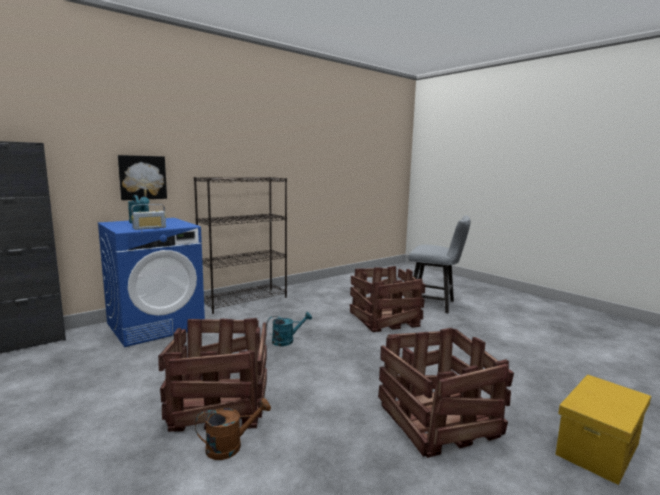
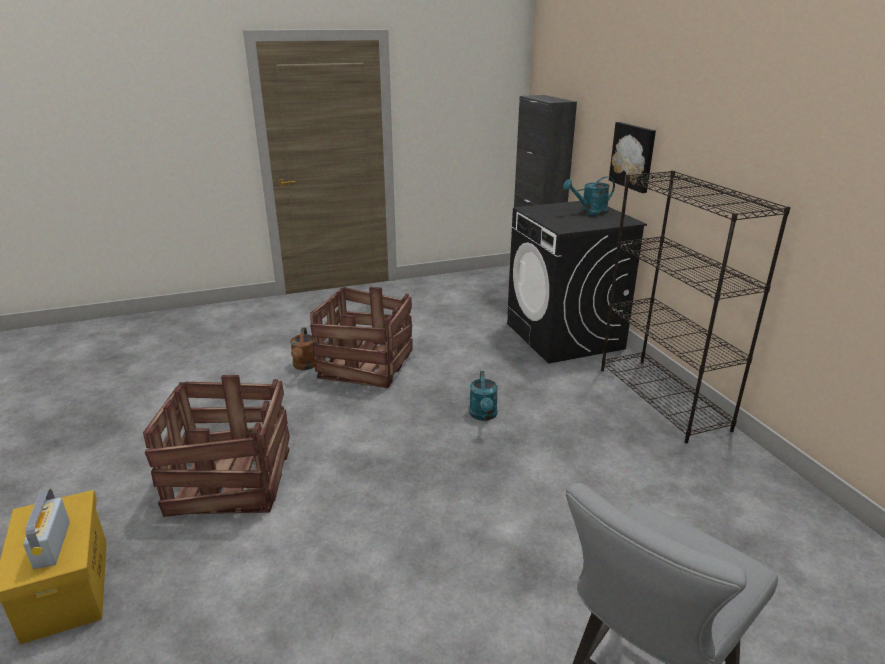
camera: 110 degrees right, 15 degrees up
(149, 228) = (543, 216): radio -> radio (52, 545)
(156, 325) = (564, 336): blue washing machine -> black washing machine
(385, 319) = (543, 546): crate -> none

